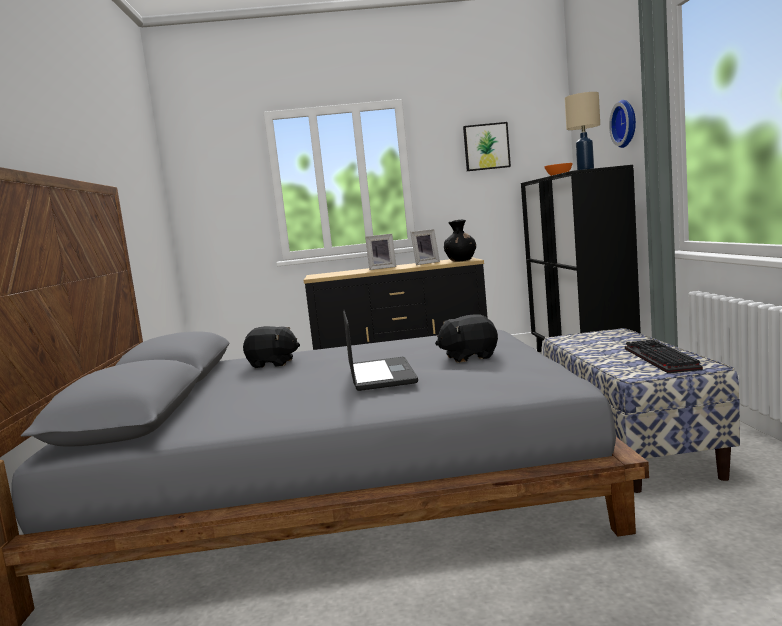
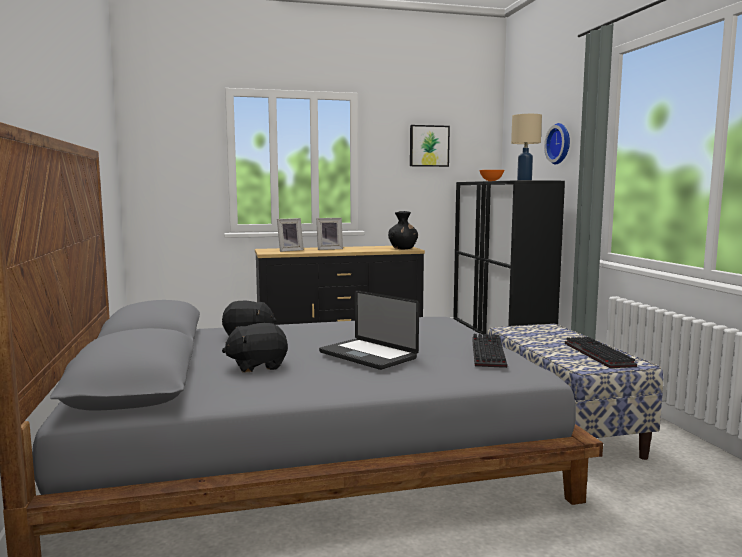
camera: 10 degrees left, 0 degrees up
(381, 375) = (367, 355): laptop -> laptop turned 150 degrees clockwise
(425, 263) = (369, 248): picture frame -> picture frame (289, 250)
(468, 357) = (436, 342): black plush toy -> black plush toy (257, 366)
(516, 364) = (486, 352): none -> keyboard

